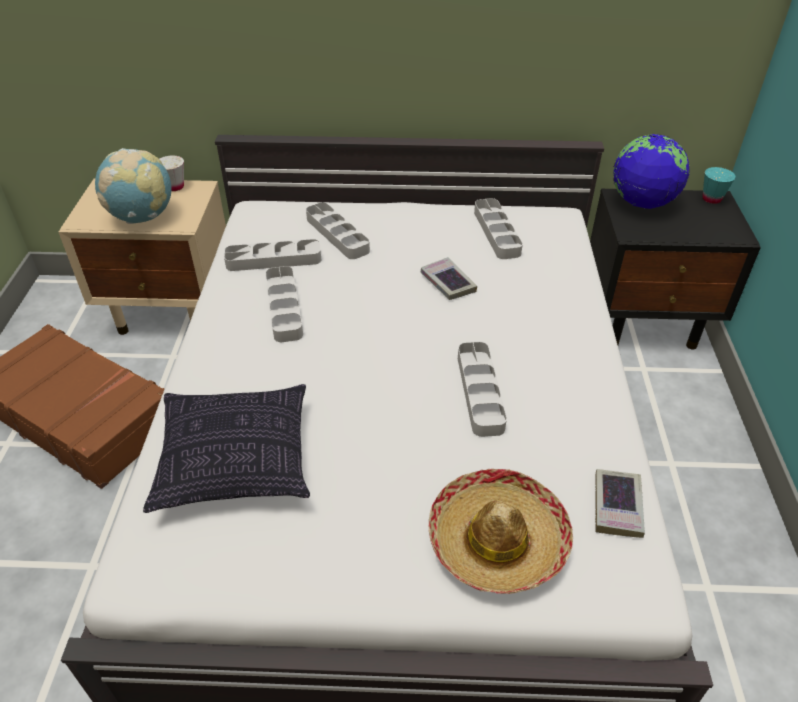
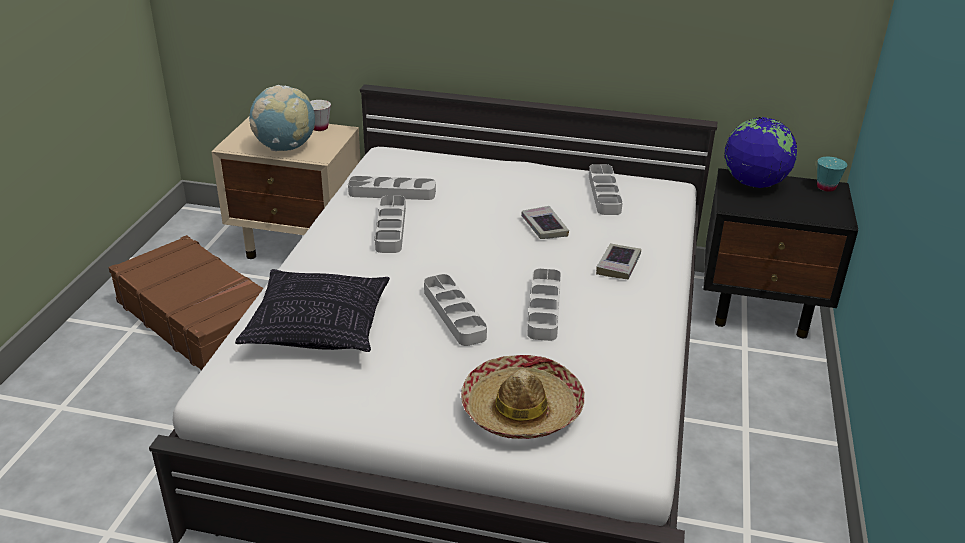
camera: 10 degrees right, 10 degrees down
(337, 234) = (455, 180): grey tray -> grey tray (454, 314)
(617, 506) = (636, 402): book -> book (618, 265)

